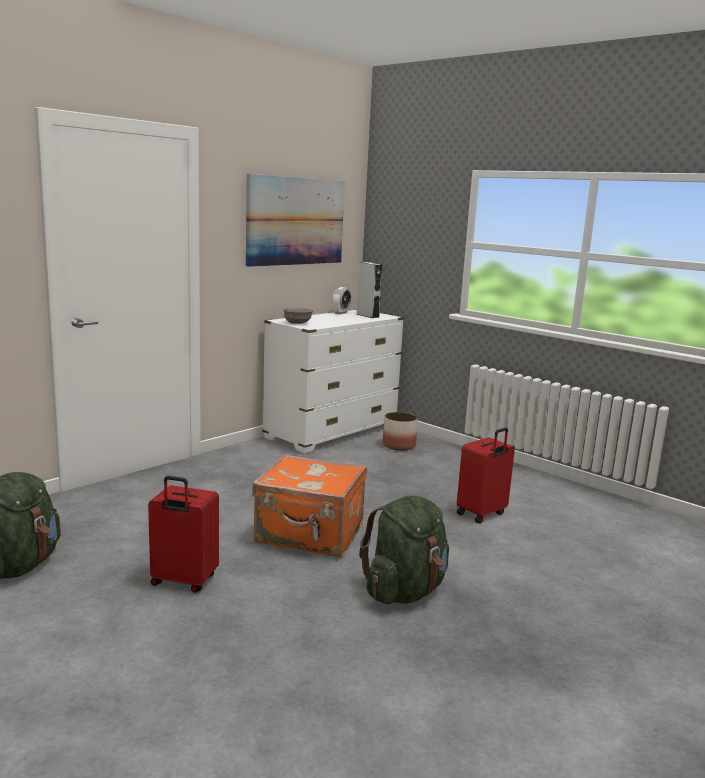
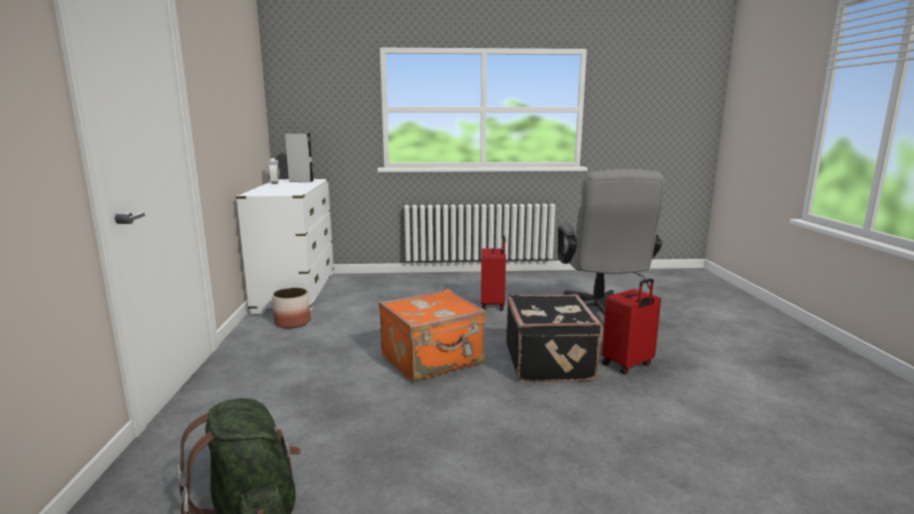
camera: 45 degrees left, 0 degrees up
(183, 581) = (423, 434): red suitcase -> red suitcase (628, 364)
(295, 221) = (236, 94): picture -> none
(297, 323) = (273, 193): grey bowl -> none
(399, 445) = (362, 285): planter -> planter (293, 322)
(405, 591) = (550, 362): green backpack -> black suitcase
(585, 579) = (600, 315): none -> grey office chair

